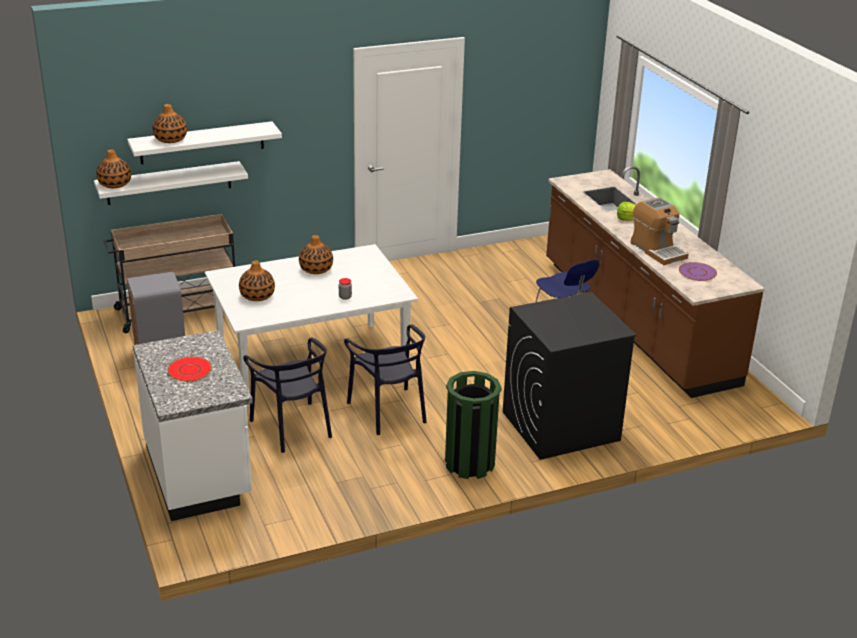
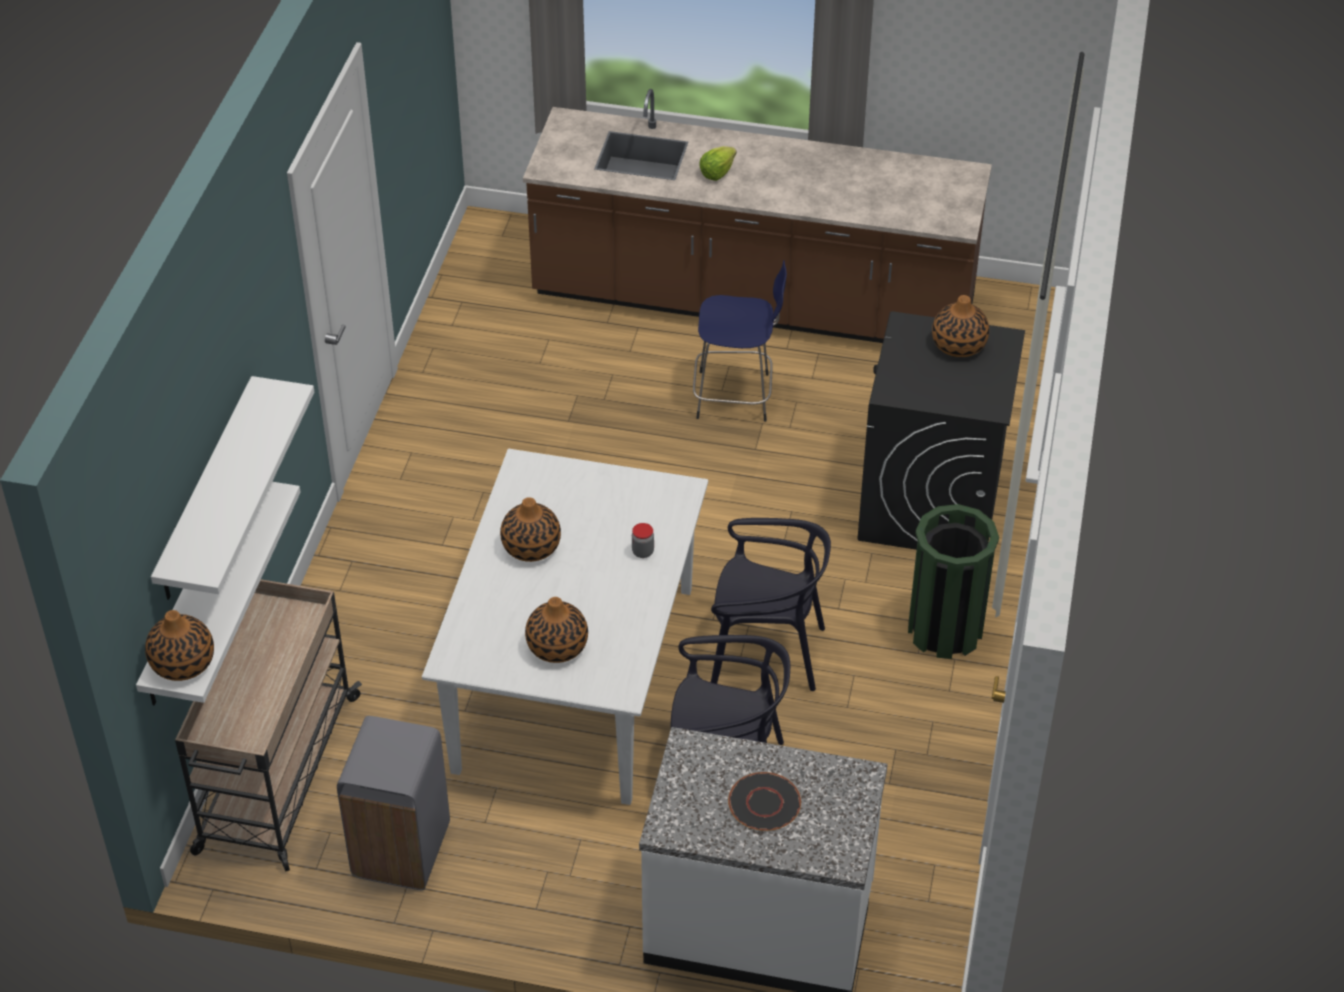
camera: 55 degrees left, 15 degrees up
(170, 139) = (210, 523): vase -> vase (958, 344)
(189, 370) = (765, 803): red plate -> black plate
(657, 250) = (824, 195): coffee machine -> none
(697, 272) = (909, 195): purple plate -> none

